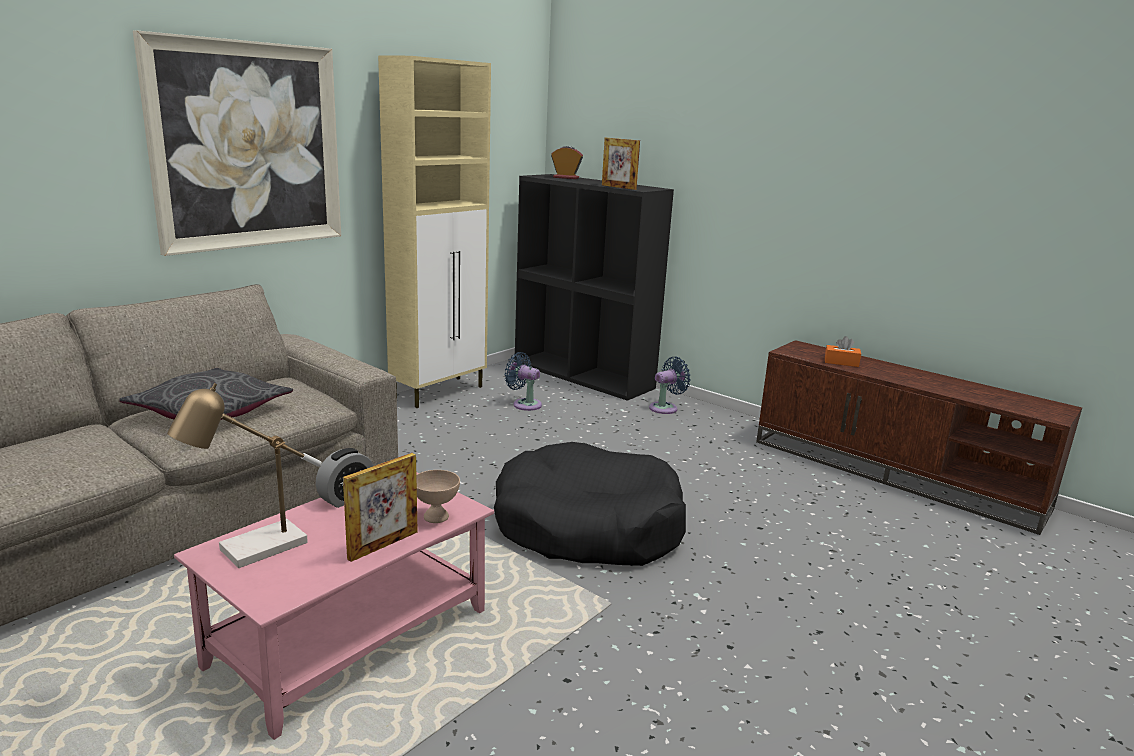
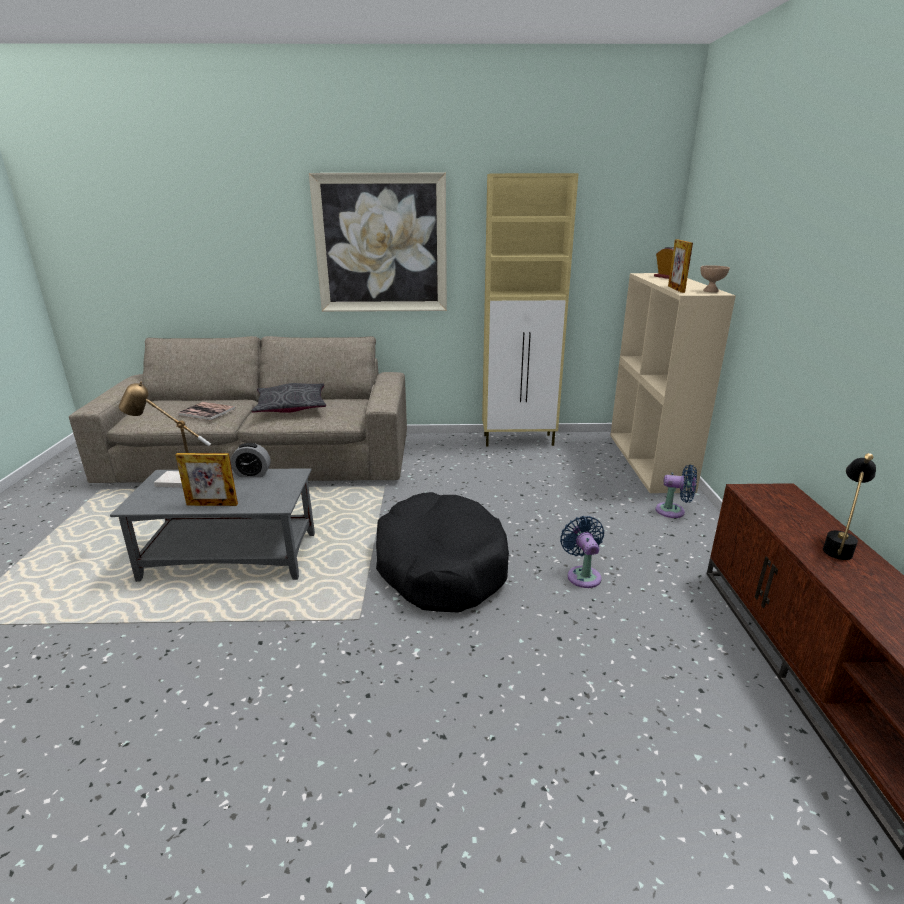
camera: 50 degrees right, 5 degrees up
(72, 457) = (207, 412): none -> book
(352, 637) = (232, 556): pink coffee table -> grey coffee table
(436, 516) = (260, 502): beige bowl -> beige bowl (710, 291)
(524, 404) = (560, 467): blue fan -> blue fan (582, 575)
(584, 375) = (650, 461): black bookcase -> beige bookcase
(841, 362) = (790, 521): orange tissue box -> none
(884, 367) = (838, 546): none -> black table lamp

